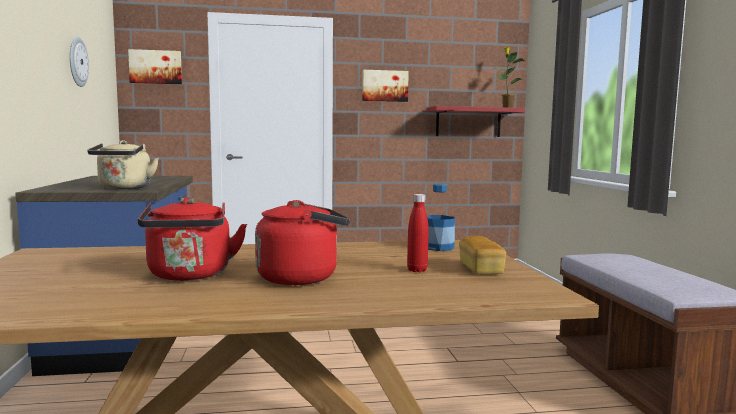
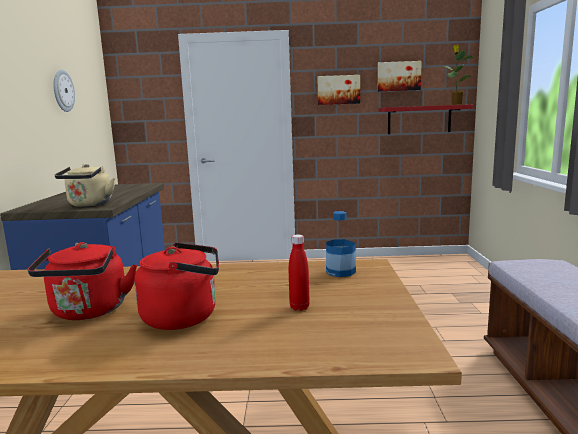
camera: 10 degrees right, 5 degrees up
(155, 67) = (138, 86): picture -> picture (398, 76)
(480, 269) = (363, 307): bread -> none

